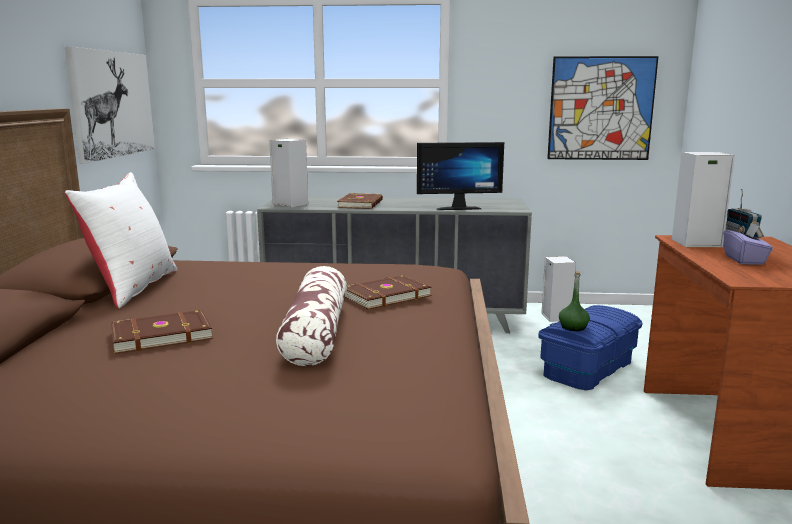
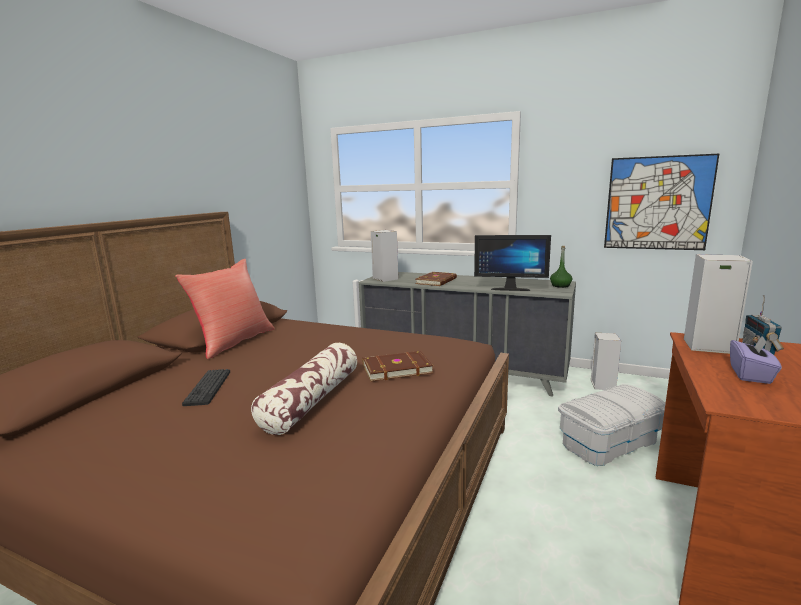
camera: 20 degrees right, 0 degrees up
(112, 104) = (272, 206): picture -> none
(133, 287) = (234, 341): white pillow -> red pillow
(160, 335) = (208, 387): brown book -> keyboard
(573, 327) = (590, 406): green bottle -> green bottle (560, 286)
(588, 368) = (609, 443): blue storage box -> white storage box

